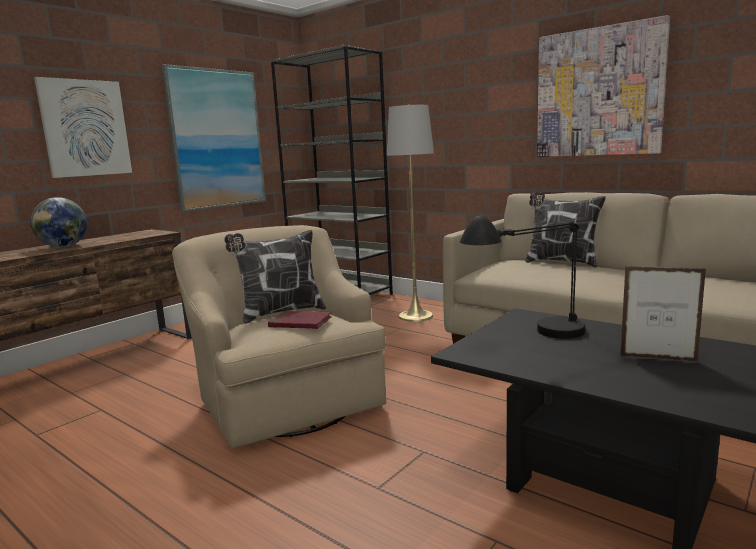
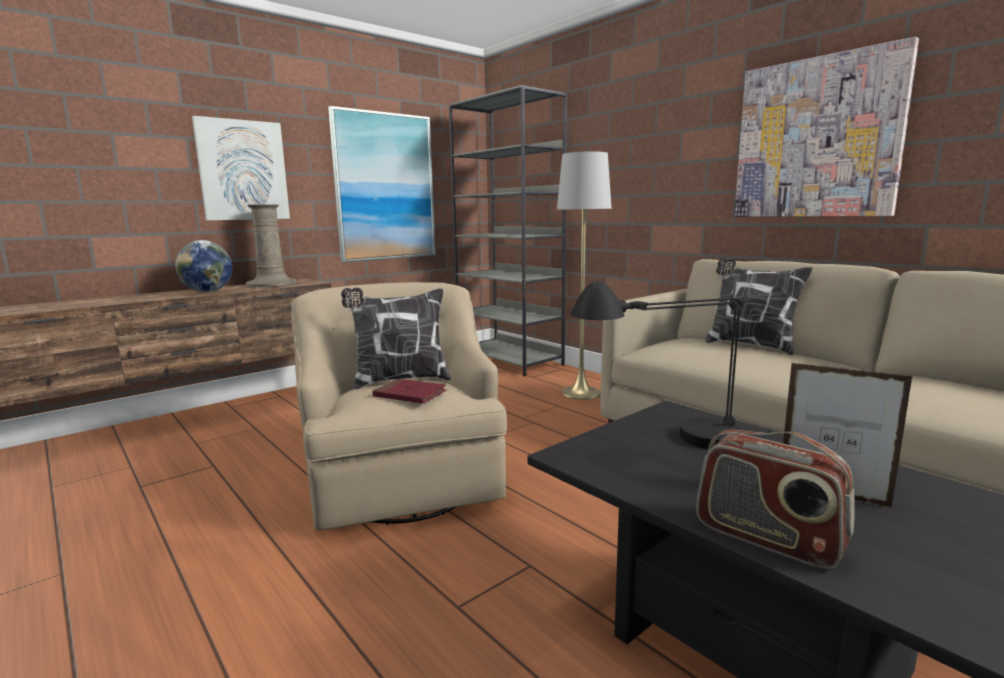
camera: 10 degrees right, 0 degrees up
(122, 236) = (272, 284): none -> beige vase
(625, 388) = (767, 538): none -> radio

